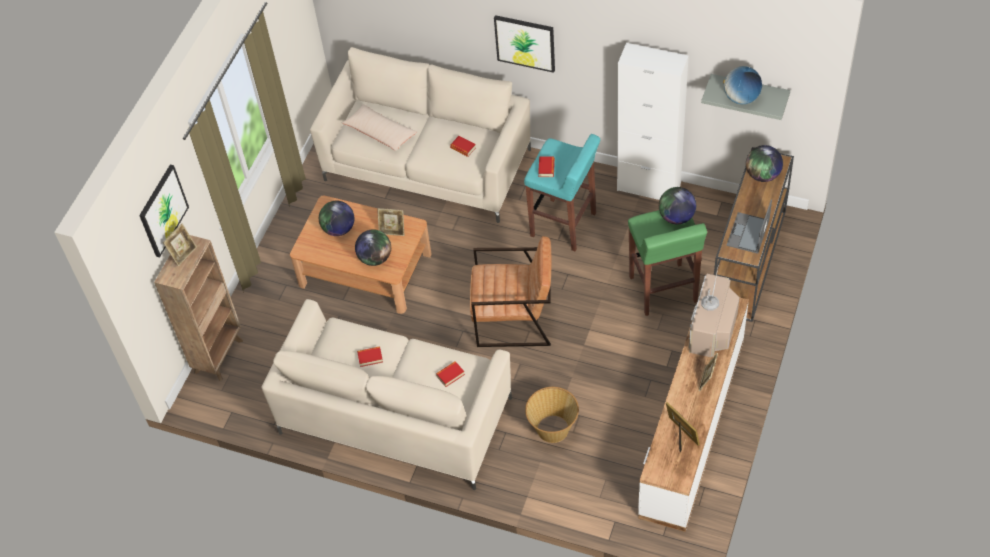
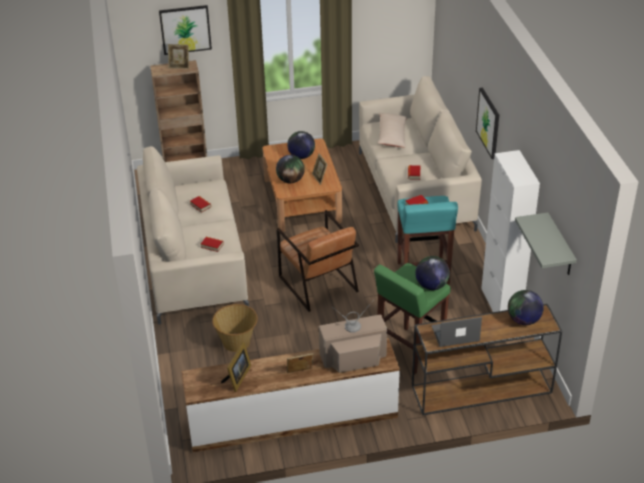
camera: 55 degrees right, 15 degrees down
(741, 98) = (539, 236): globe -> none

